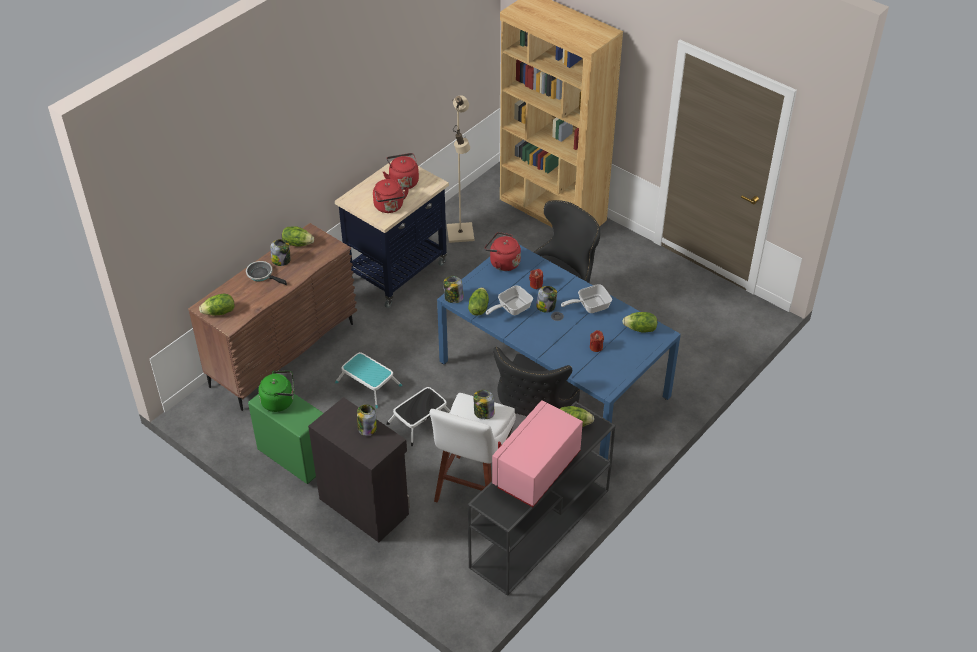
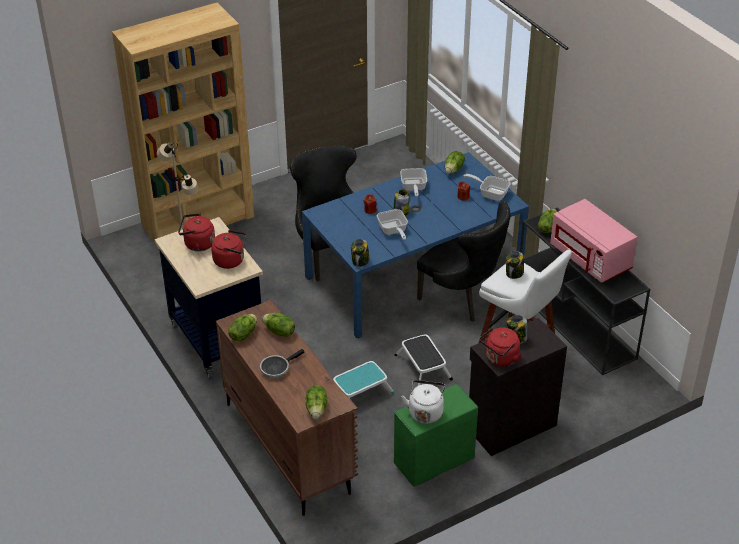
camera: 70 degrees left, 5 degrees down
(280, 401) = (425, 412): green kettle -> white kettle
(281, 260) = (262, 350): jar -> none
(478, 308) = (382, 249): lettuce -> lettuce (279, 332)
(502, 263) = (330, 222): red kettle -> red kettle (500, 359)
(615, 367) = (490, 193): none -> frying pan

